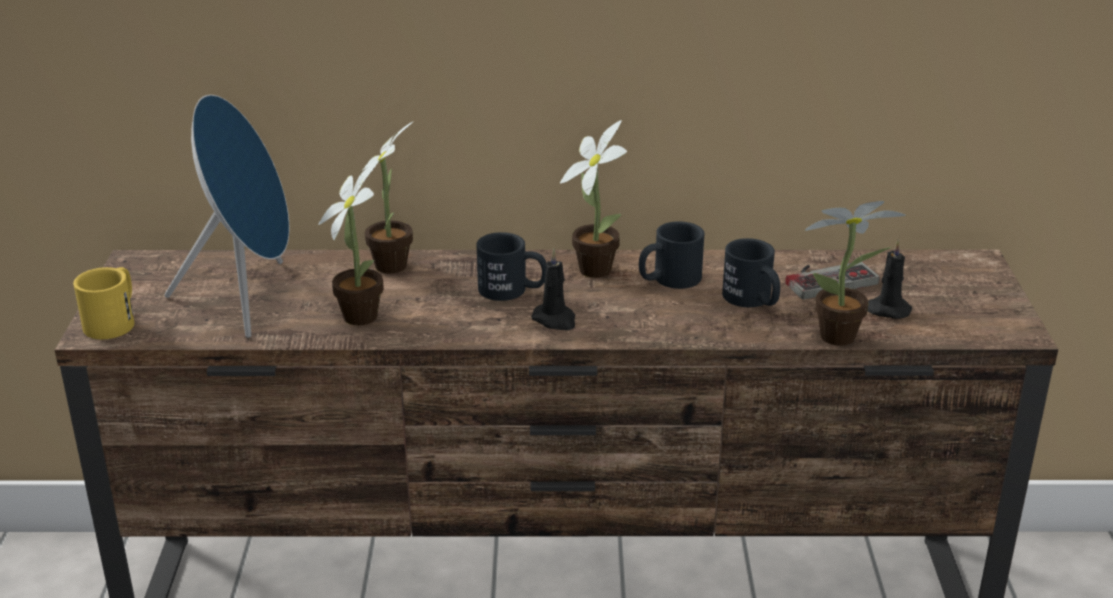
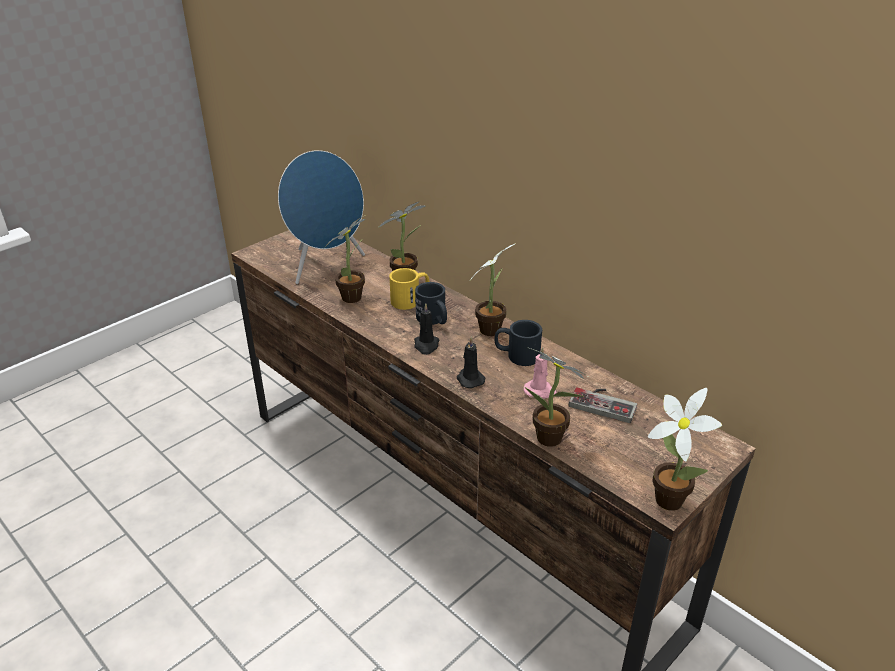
camera: 45 degrees right, 5 degrees up
(114, 320) = (267, 251): yellow mug -> yellow mug (410, 300)
(753, 300) = (540, 391): black mug -> pink candle
(886, 309) = (606, 440): black candle -> black candle (469, 379)
(1009, 325) = (667, 496): none -> potted plant

